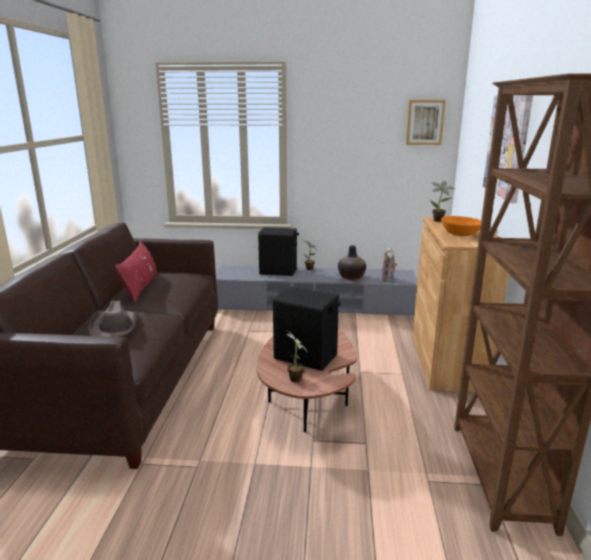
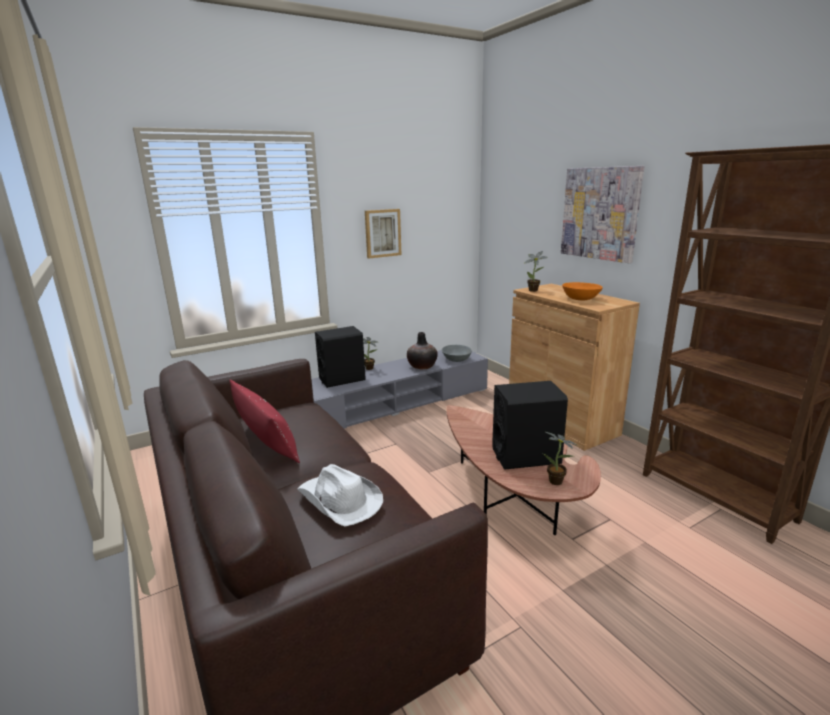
camera: 35 degrees left, 0 degrees up
(115, 325) = (339, 500): brown hat -> white hat
(388, 279) = (456, 360): plush toy -> grey bowl
(425, 122) = (452, 198): picture -> picture (382, 233)

